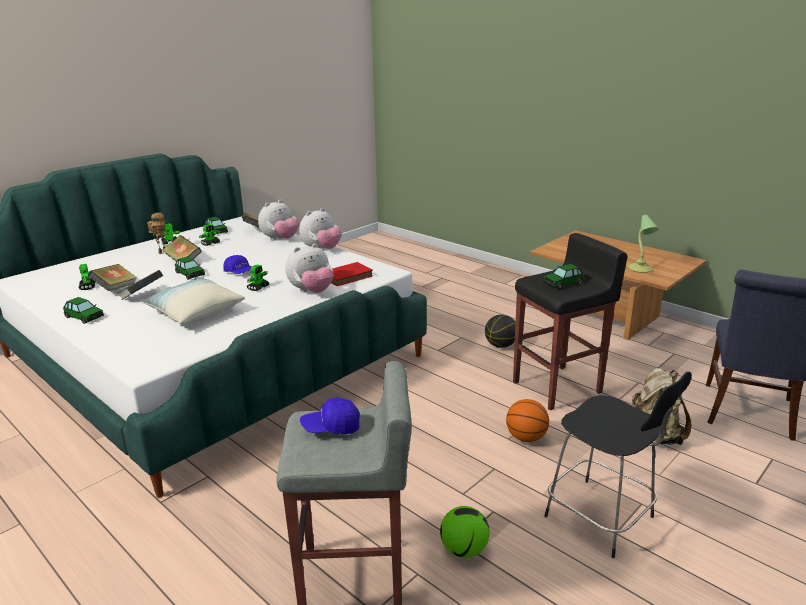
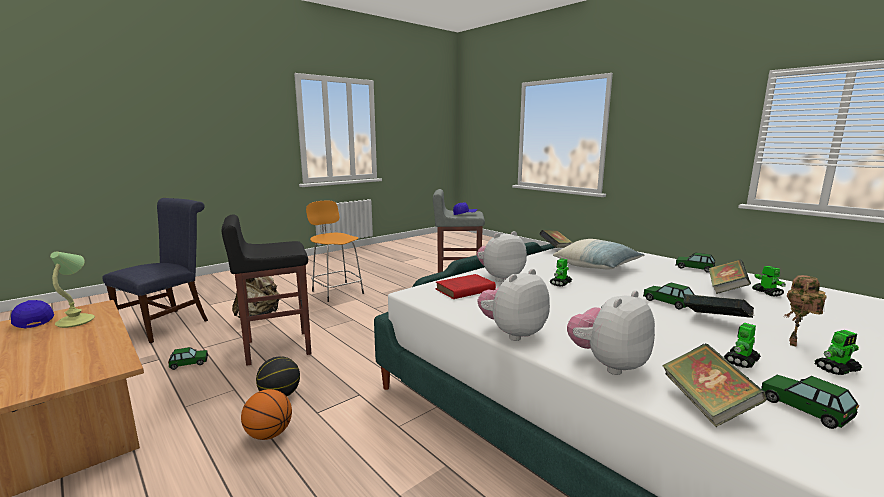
camera: 175 degrees left, 10 degrees down
(142, 296) = (676, 281): book -> book (555, 249)
(239, 272) = (604, 301): blue cap -> blue cap (33, 320)
(464, 550) = (408, 287): football -> none
(526, 437) = (341, 319): basketball -> basketball (269, 434)
(562, 283) = (274, 247): toy car -> toy car (189, 363)
(602, 519) = (336, 291): black stool -> orange stool

